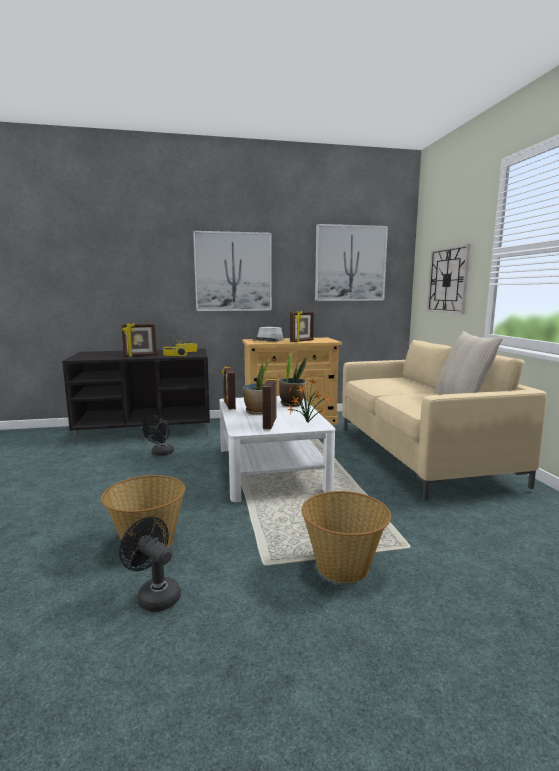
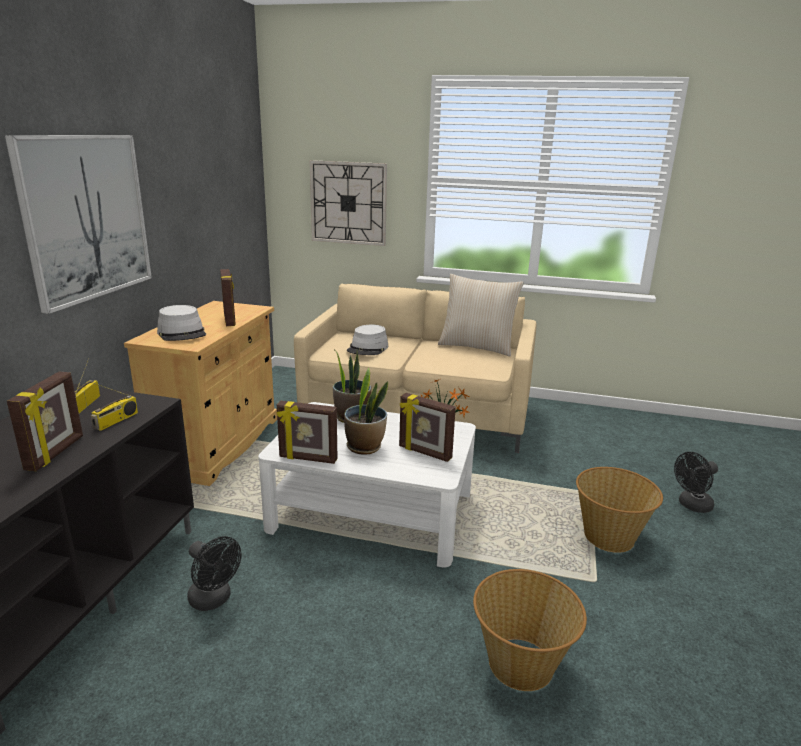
camera: 65 degrees left, 10 degrees up
(154, 595) = (633, 675): black fan -> black fan (691, 506)
(350, 263) = (216, 180): picture -> none
(385, 383) = (368, 348): none -> grey hat

